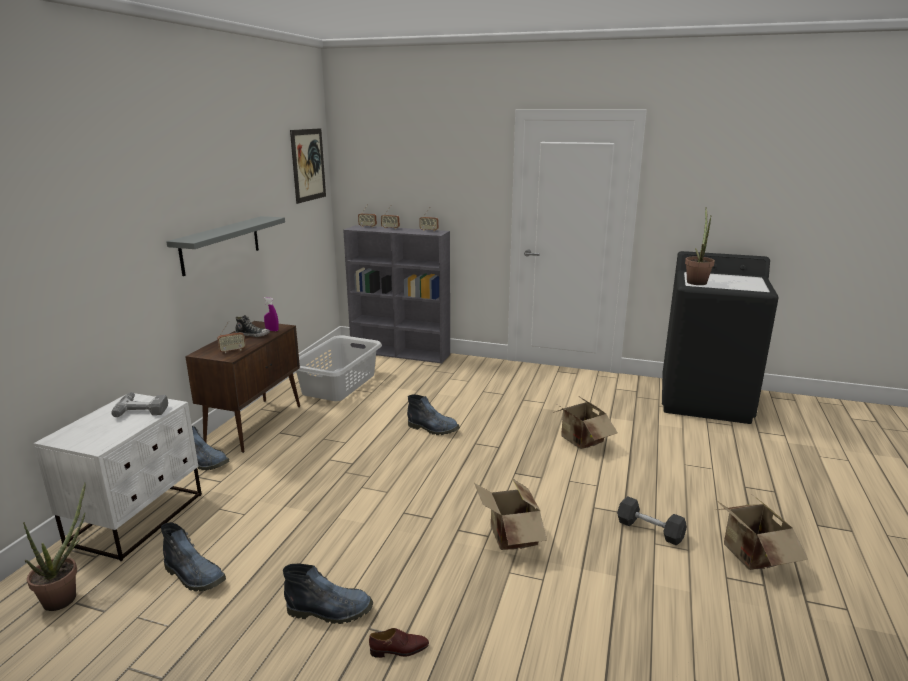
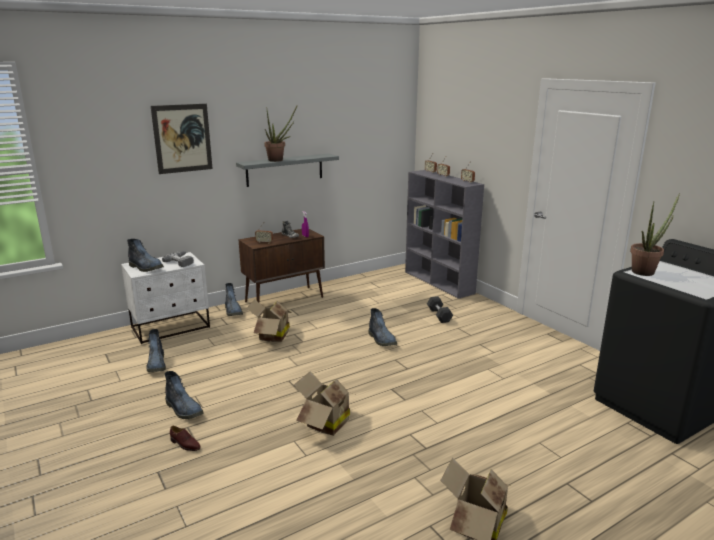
camera: 40 degrees right, 0 degrees up
(66, 595) = (106, 349): potted plant -> potted plant (279, 160)
(98, 434) = (146, 268): none -> boot
(308, 165) = (388, 117): picture -> picture (182, 138)
(340, 384) = (366, 291): grey laundry basket -> none
(580, 441) = (475, 389): cardboard box -> cardboard box (271, 336)
(649, 530) = (426, 468): grey dumbbell -> grey dumbbell (439, 315)

